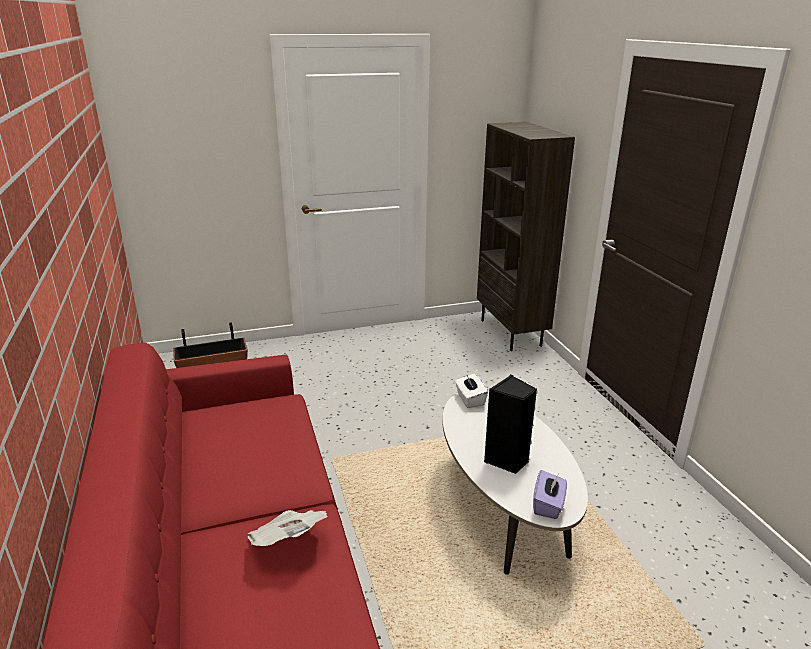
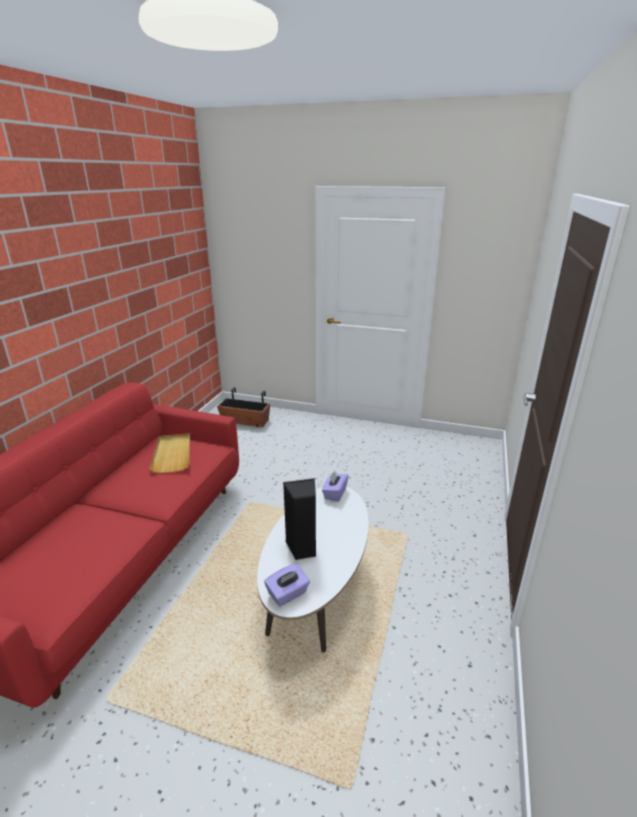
camera: 35 degrees right, 0 degrees up
(244, 425) = (173, 454): none -> beige tray
(288, 541) = (107, 532): newspaper -> none
(470, 400) = (335, 493): white tissue box -> purple tissue box
(511, 333) = (481, 461): brown bookcase -> none

